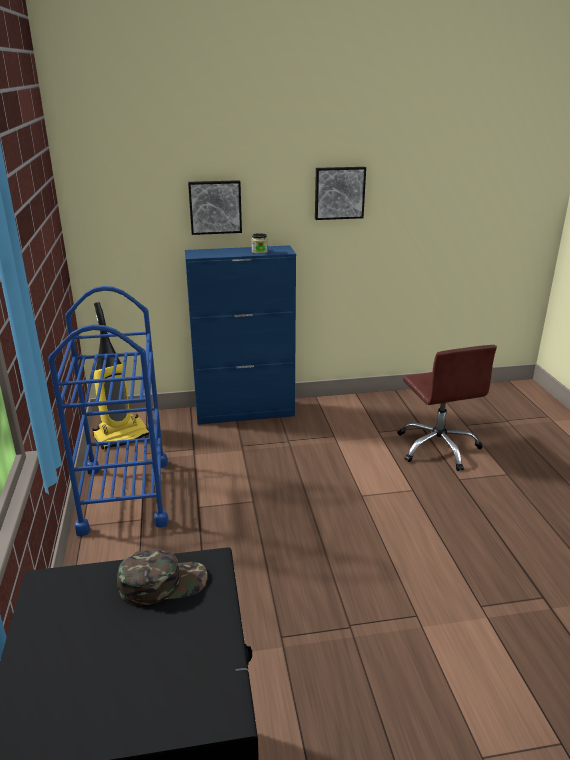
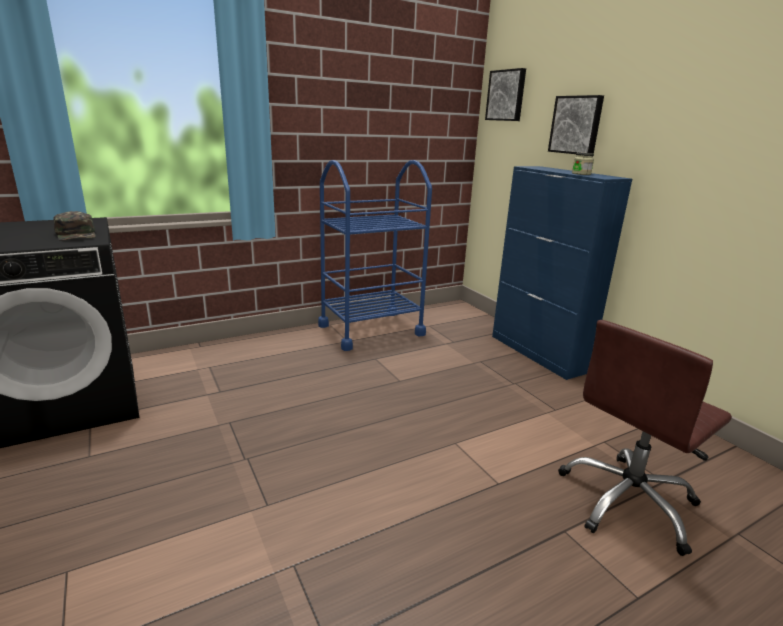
camera: 70 degrees right, 5 degrees down
(121, 436) = (444, 313): vacuum cleaner -> none
(339, 193) = (717, 115): picture -> picture (506, 95)

